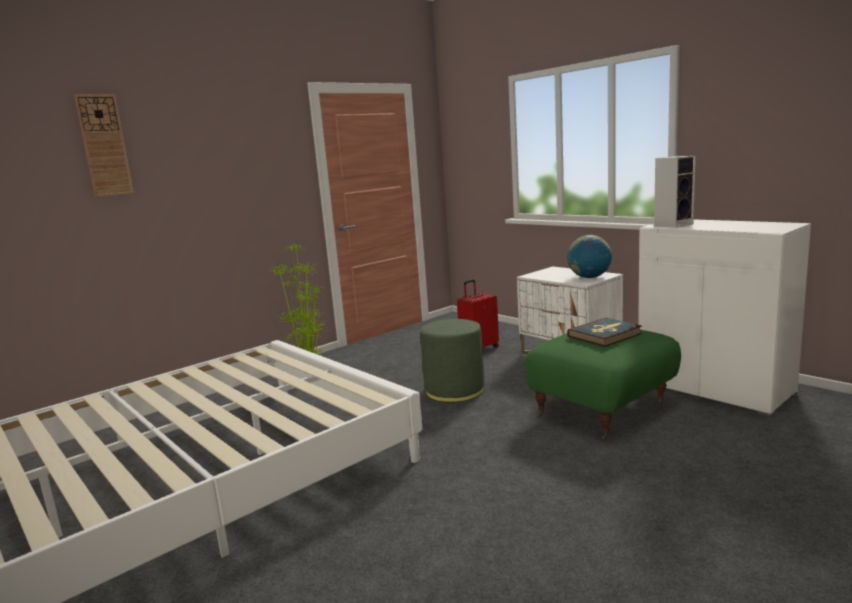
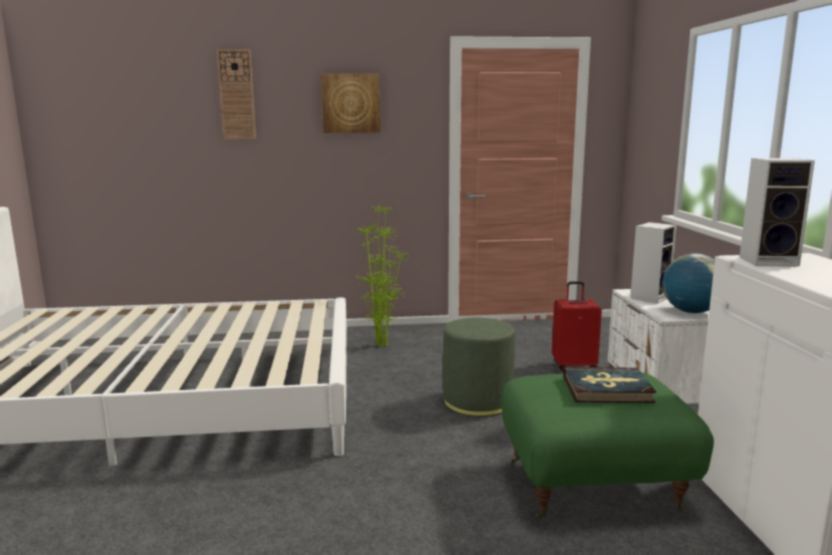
camera: 35 degrees right, 0 degrees up
(228, 149) = (351, 103): none -> picture
(549, 276) = (650, 297): none -> speaker

